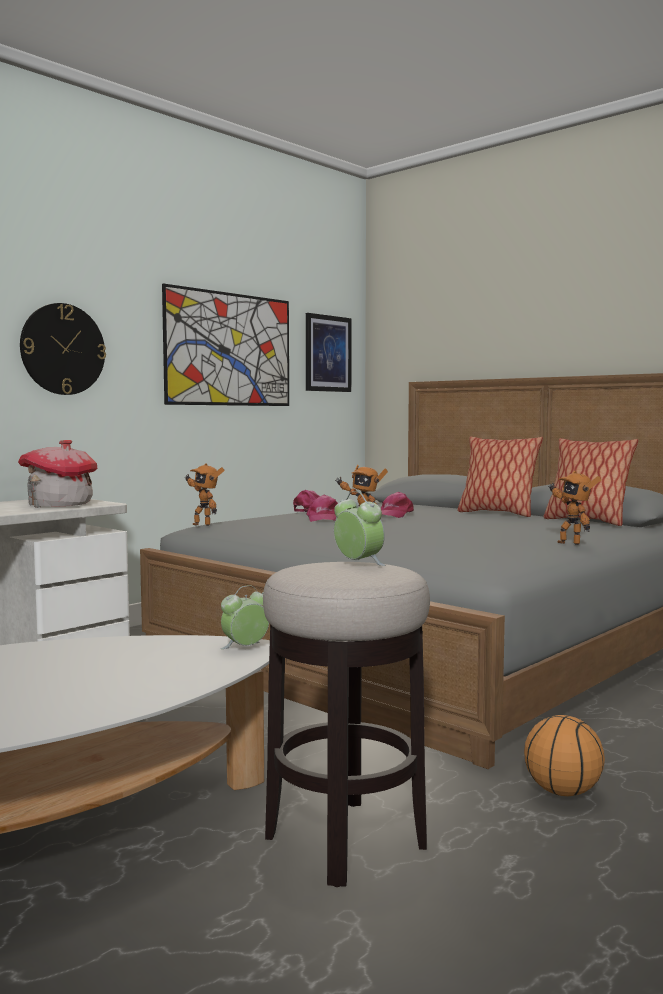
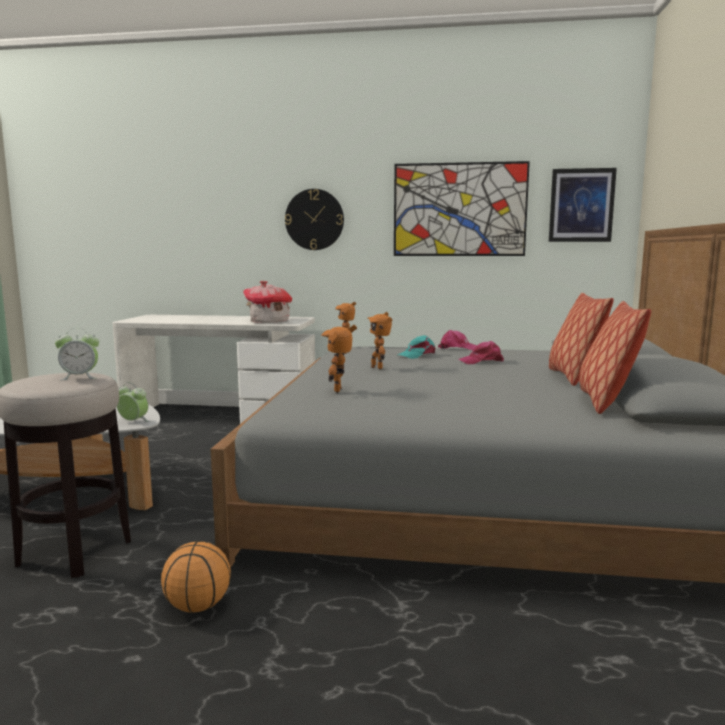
camera: 55 degrees right, 5 degrees up
(323, 519) = (417, 355): pink cap -> turquoise cap
(358, 563) = (80, 377): alarm clock -> alarm clock turned 60 degrees clockwise
(570, 543) = (444, 413): toy robot -> toy robot (341, 390)

